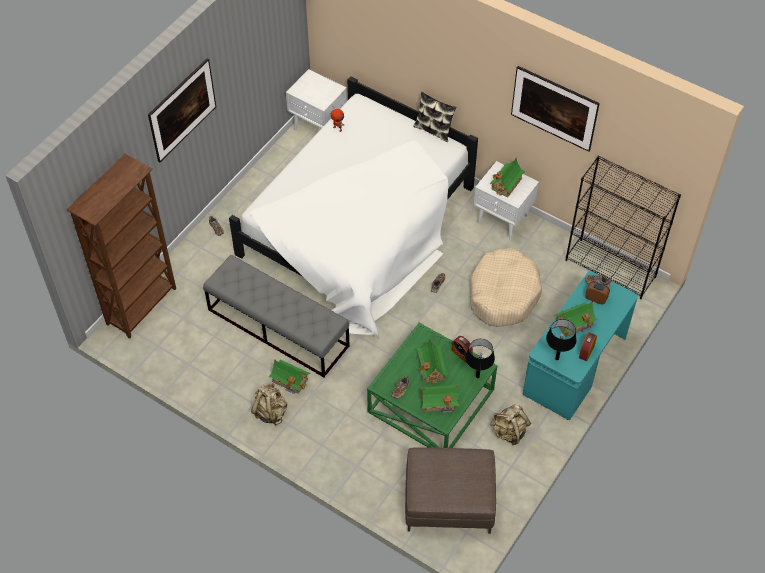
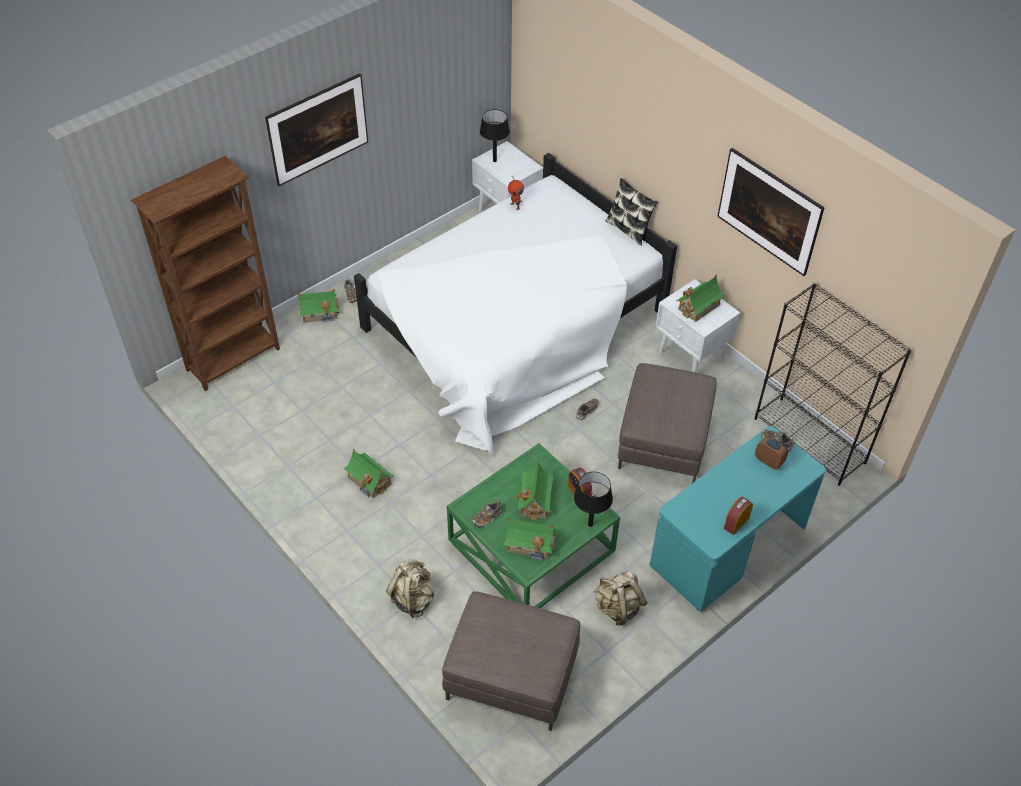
camera: 15 degrees right, 5 degrees down
(270, 412) = (332, 511): beige backpack -> beige backpack (413, 598)
(278, 328) = (379, 418): grey bench -> none
(503, 294) = (664, 440): beige dog bed -> brown ottoman
(557, 358) = (694, 522): black table lamp -> black table lamp (494, 161)
(574, 323) = (731, 484): toy house -> toy house (320, 312)

